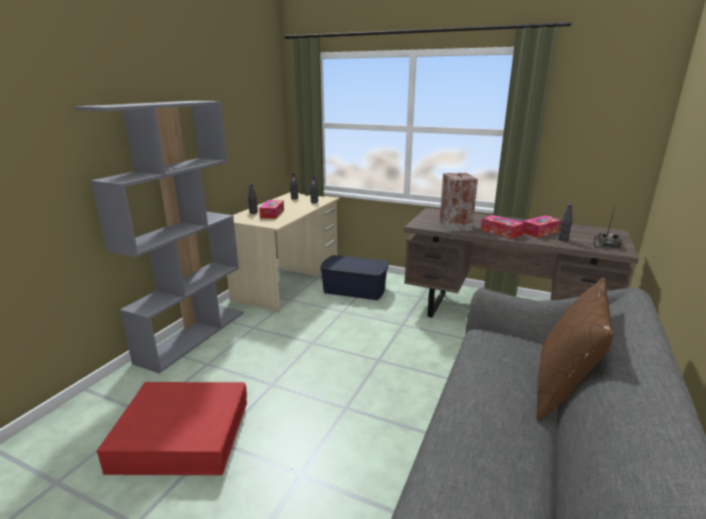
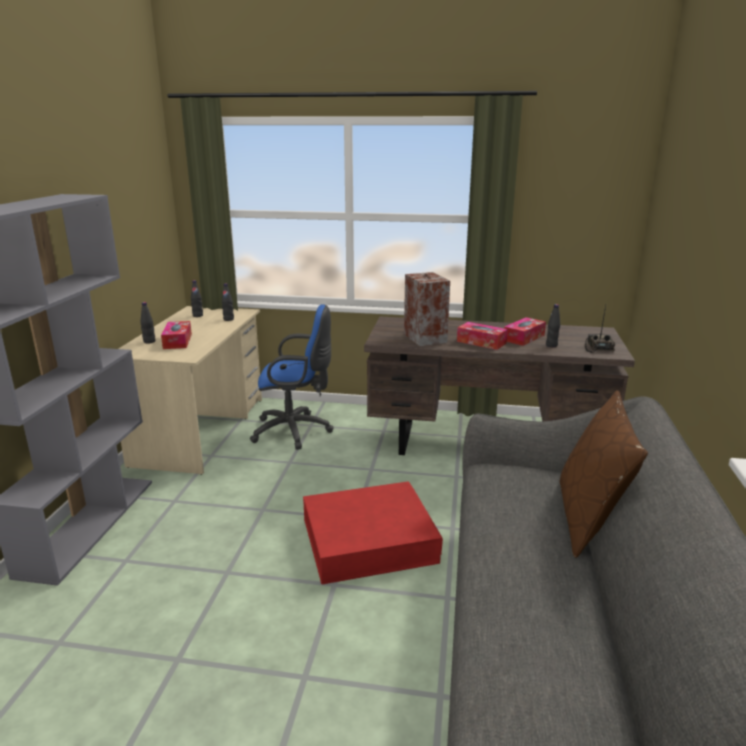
camera: 15 degrees left, 0 degrees up
(182, 435) = (126, 661): red storage box -> red storage box (368, 540)
(354, 290) = (295, 431): blue storage box -> blue office chair

